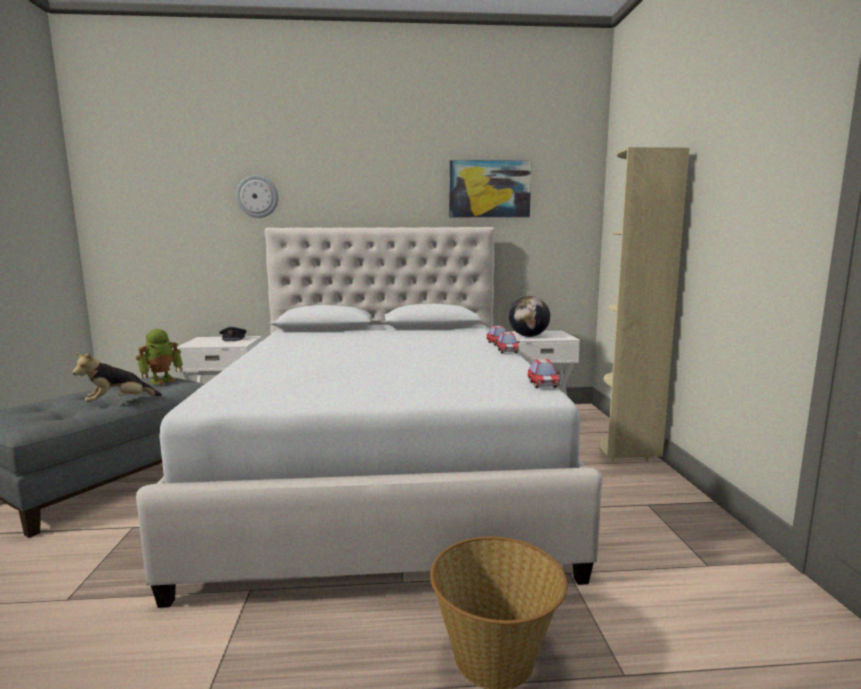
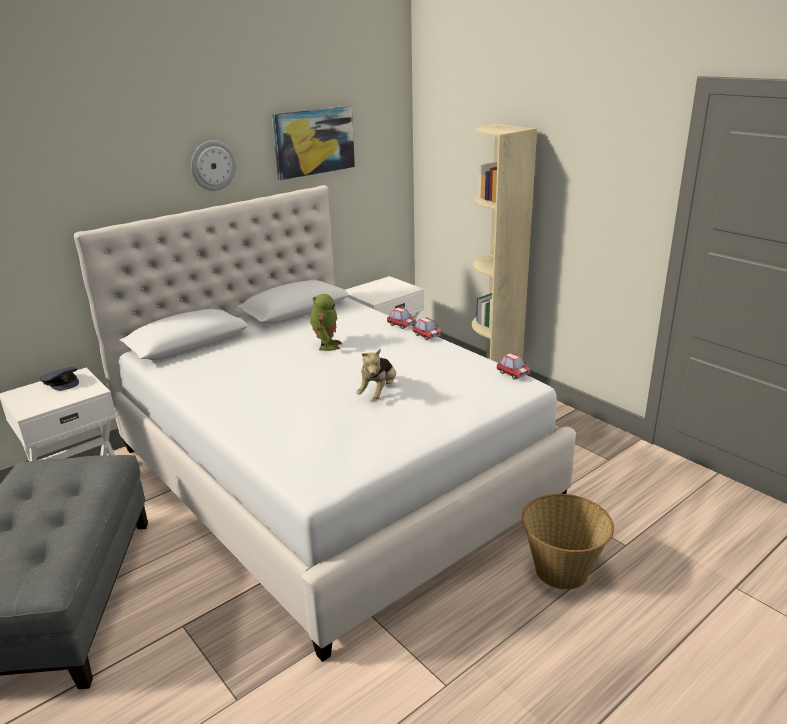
camera: 35 degrees left, 15 degrees up
(119, 402) = (75, 515): plush toy -> plush toy (378, 392)
(162, 380) = (62, 469): toy robot -> toy robot (326, 345)
(257, 196) = (48, 191): wall clock -> wall clock (213, 165)
(528, 336) = (375, 294): globe -> none

